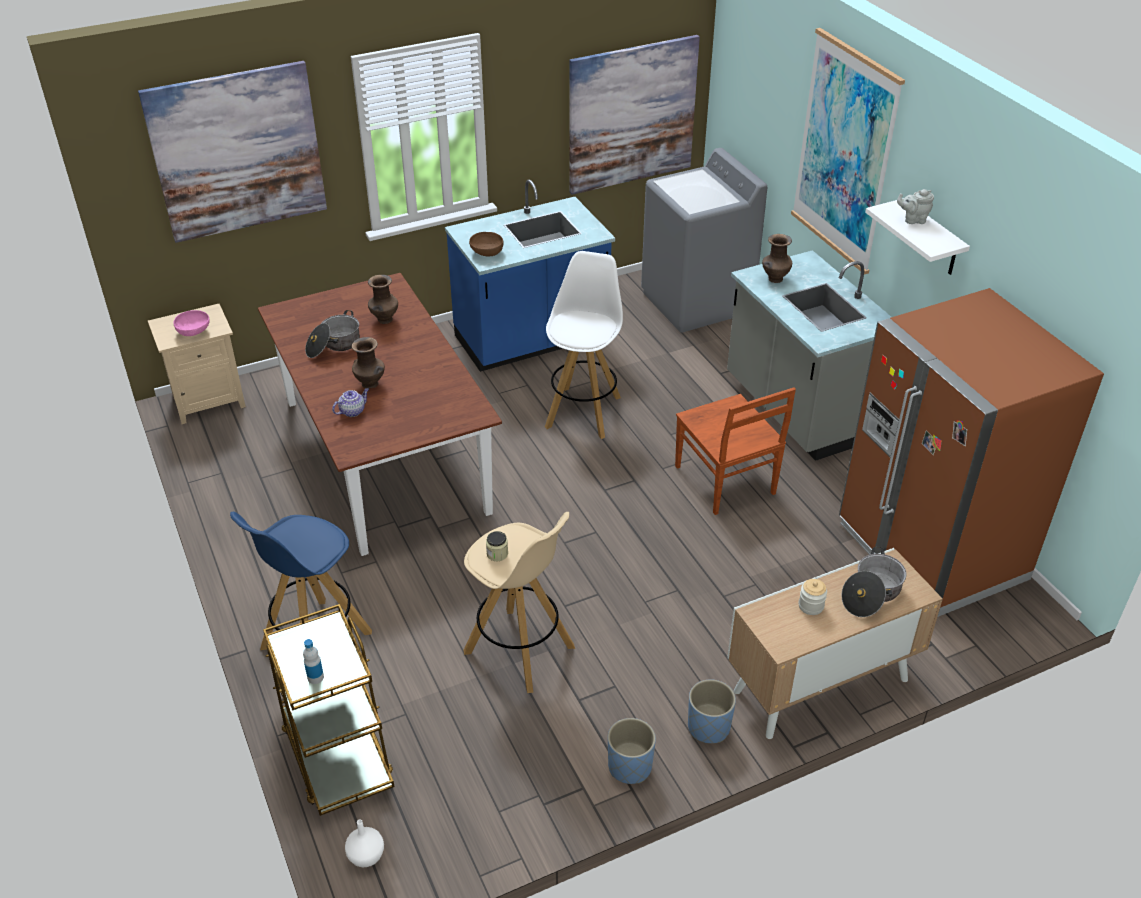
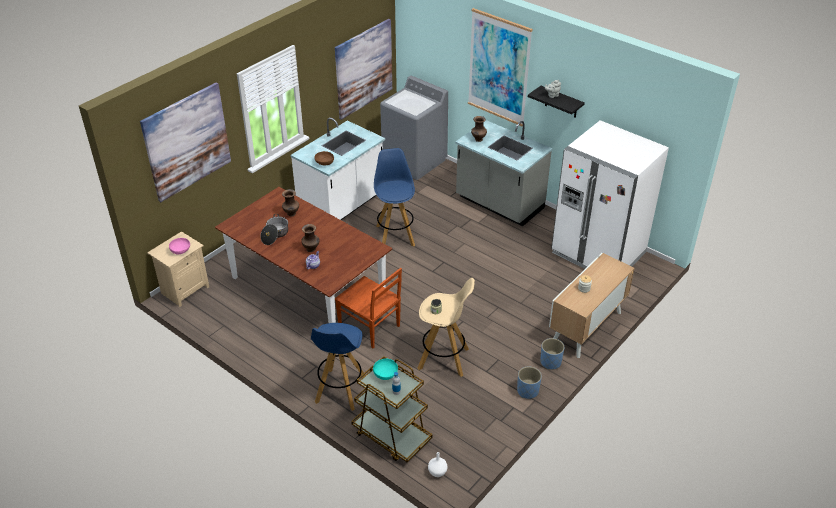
camera: 25 degrees left, 0 degrees up
(322, 639) = (386, 374): none -> turquoise bowl
(532, 340) = (342, 205): blue counter -> white counter
(583, 411) = (395, 235): white stool -> blue stool
(726, 482) = (487, 249): brown chair -> brown chair (370, 327)
(871, 594) = (605, 275): cooking pot -> none
(931, 552) = (598, 253): brown fridge -> white fridge
(932, 239) = (561, 102): white shelf -> black shelf

